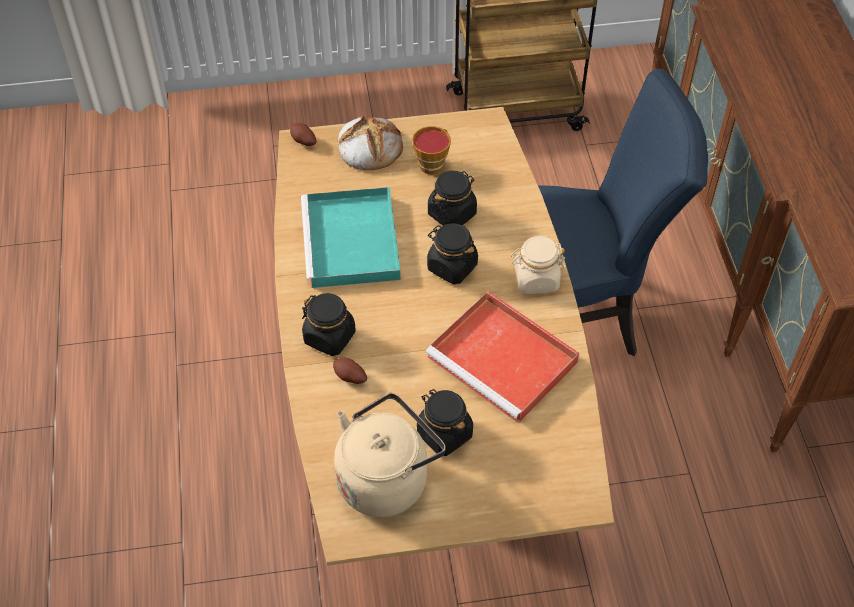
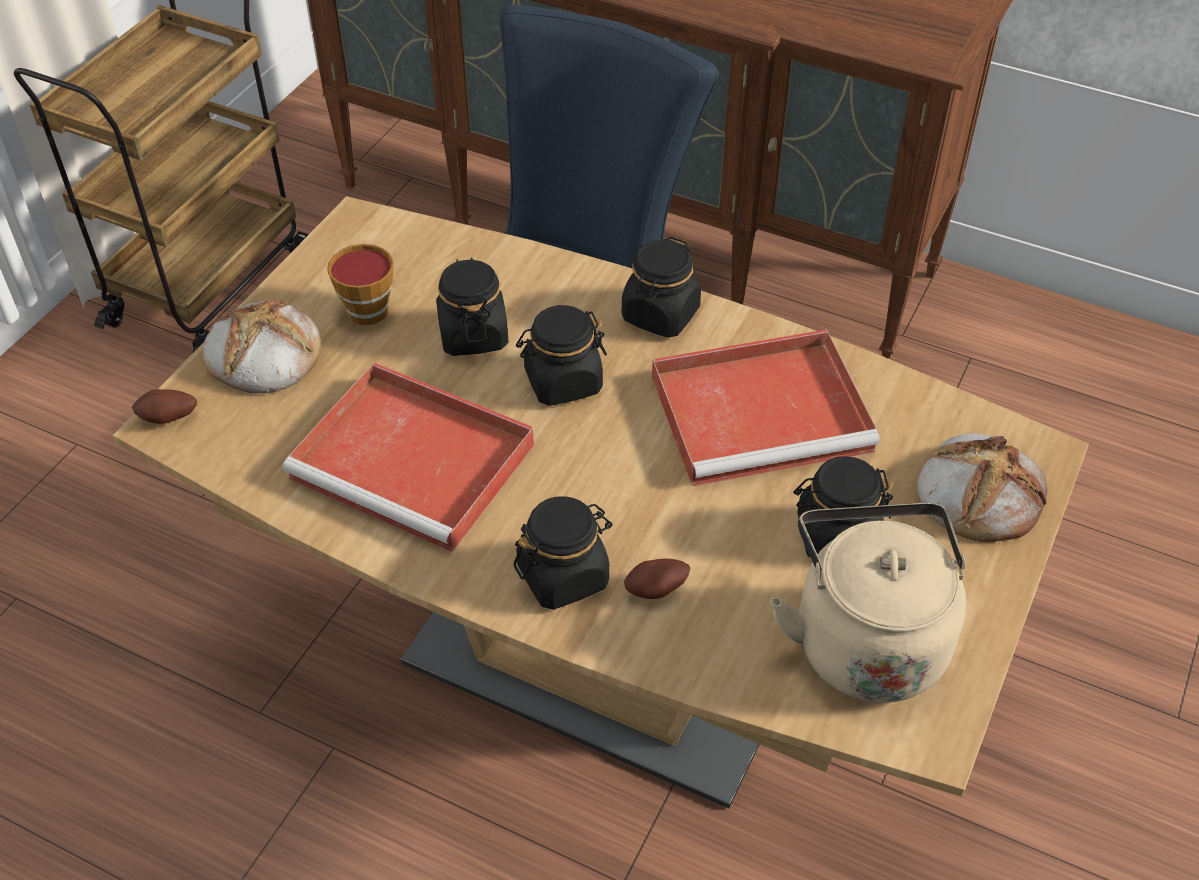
camera: 55 degrees left, 5 degrees down
(352, 243) = (417, 462): turquoise tray -> red tray
(528, 484) = (978, 493): none -> bread
(536, 279) = (660, 315): beige jar -> black jar

